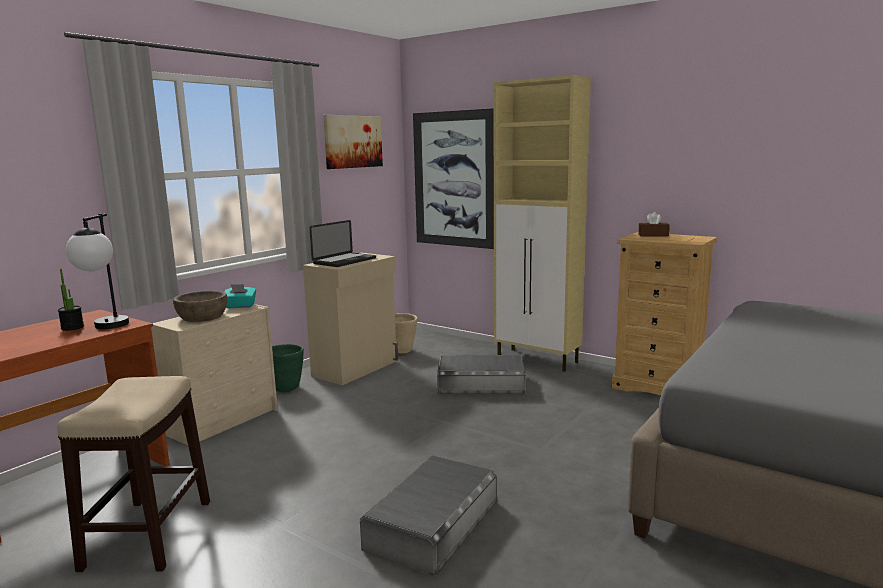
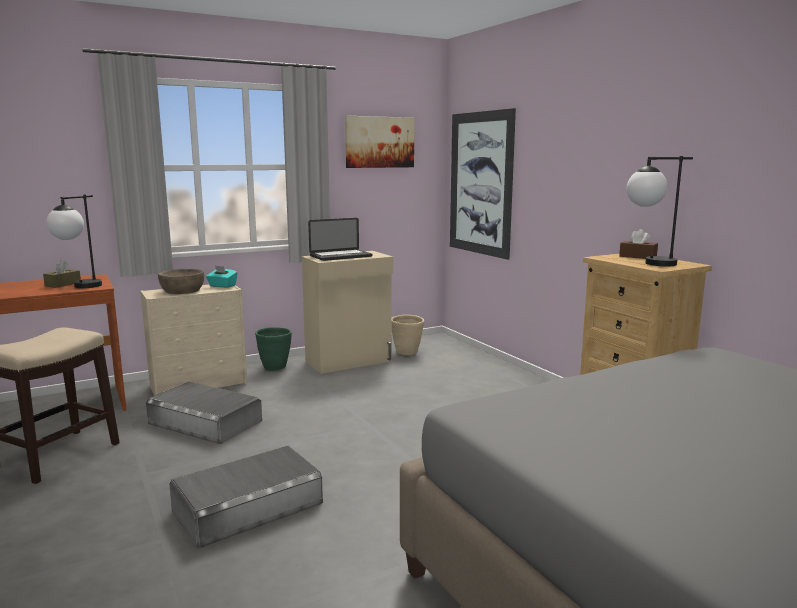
camera: 25 degrees right, 0 degrees up
(72, 327) = (63, 284): potted plant -> brown tissue box
(481, 384) = (442, 396): grey storage box -> grey storage box (205, 422)
(538, 360) = (528, 384): beige cabinet -> none
(676, 240) = (648, 263): none -> table lamp

